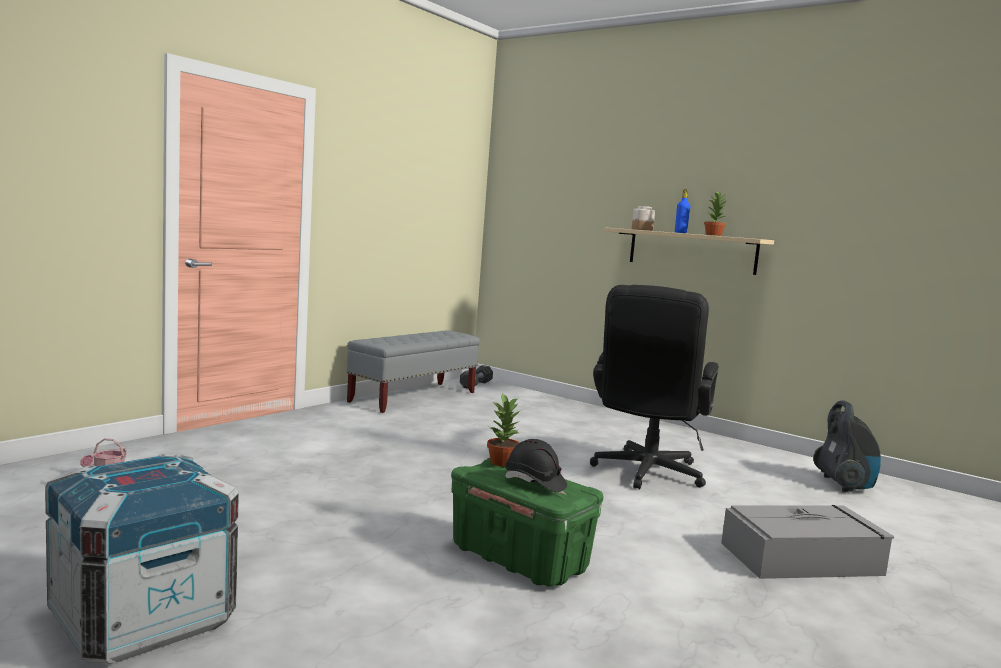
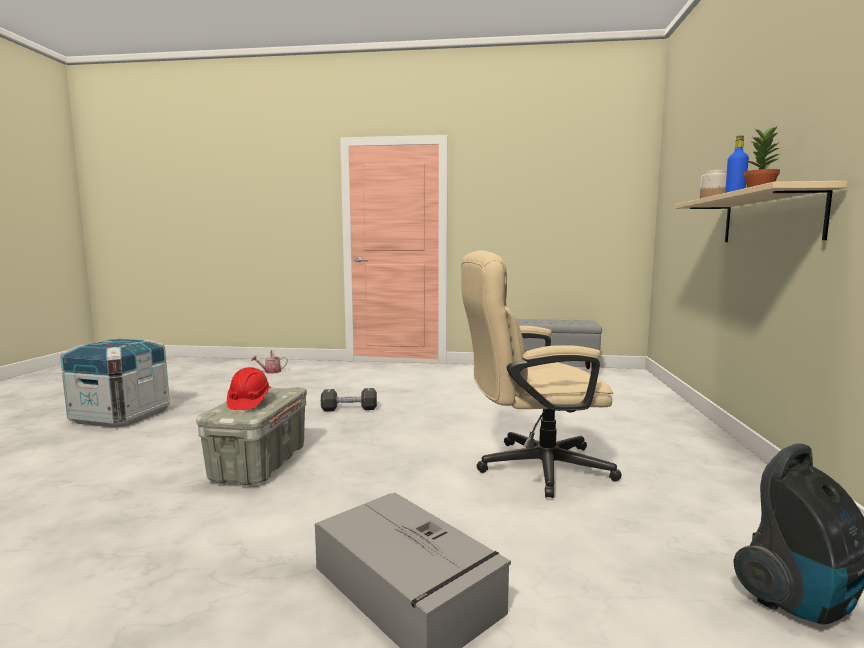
camera: 60 degrees right, 0 degrees up
(476, 385) = (622, 374): black dumbbell -> black dumbbell (349, 409)
(502, 462) = (287, 390): potted plant -> none
(520, 559) = (259, 464): green storage box -> grey storage box
(534, 482) = (249, 402): black hard hat -> red hard hat
(645, 474) = (531, 467): black office chair -> beige office chair

